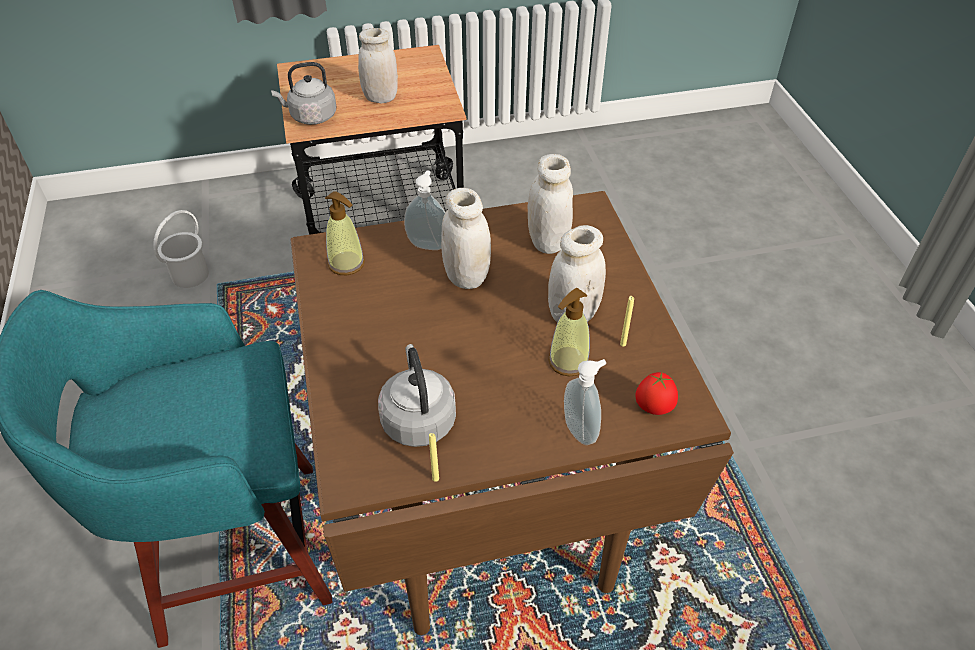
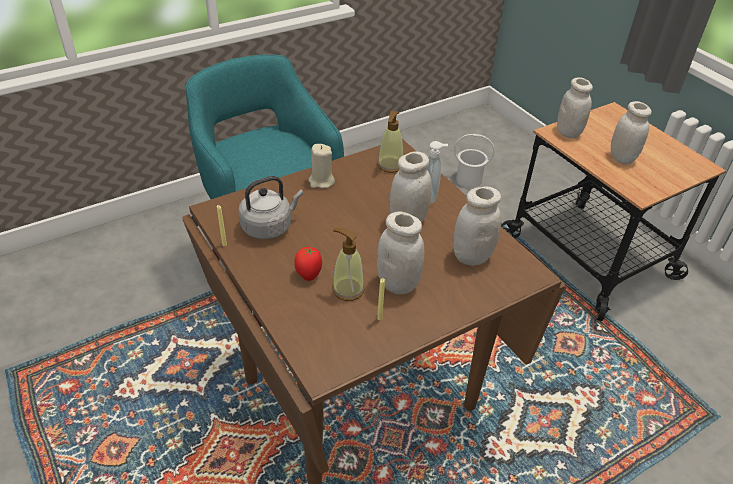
camera: 70 degrees right, 5 degrees down
(311, 117) = (568, 133): grey kettle -> white jar
(344, 341) = (321, 181): none -> beige candle
(581, 430) = (285, 307): soap dispenser -> none
(653, 408) = (319, 346): tomato -> tomato (308, 274)

